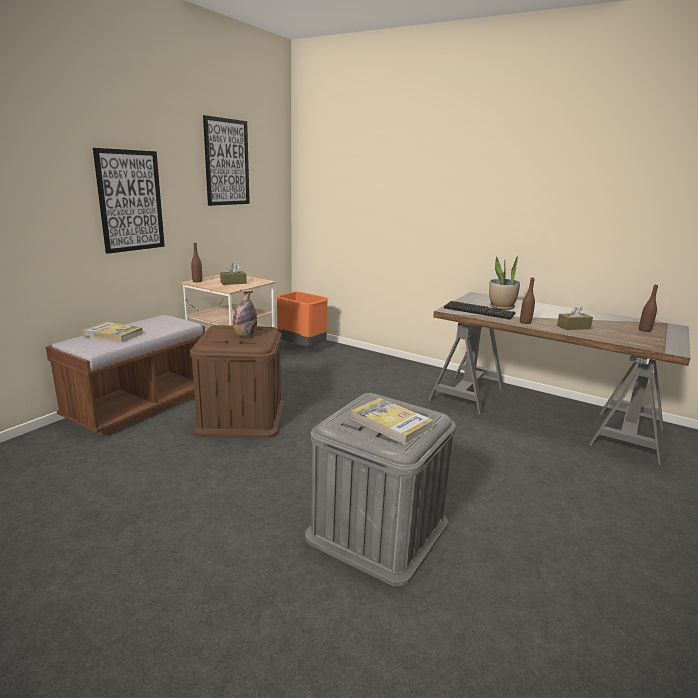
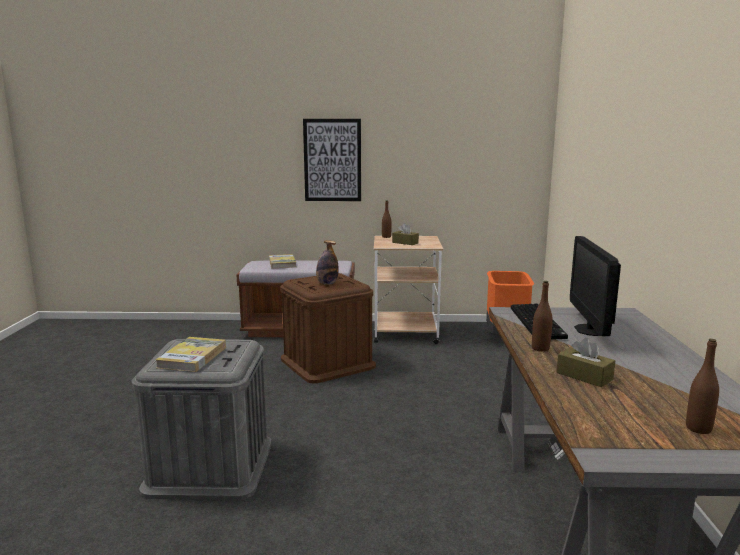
camera: 60 degrees right, 5 degrees down
(227, 162) = (447, 125): picture -> none
(501, 307) = (590, 330): potted plant -> monitor

